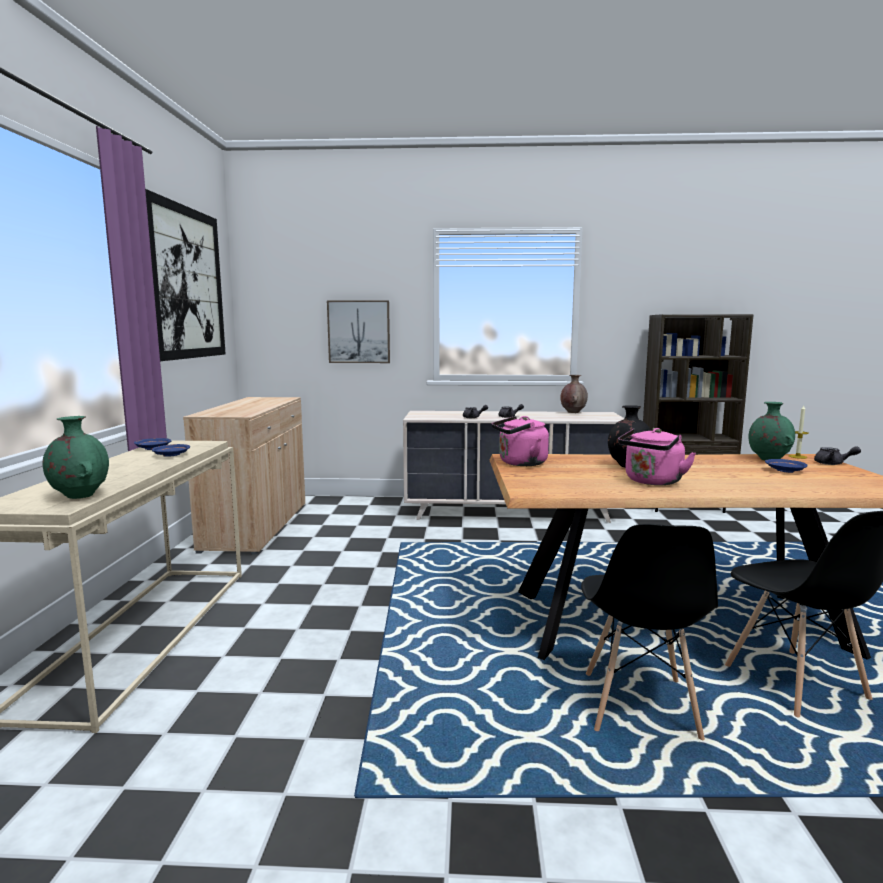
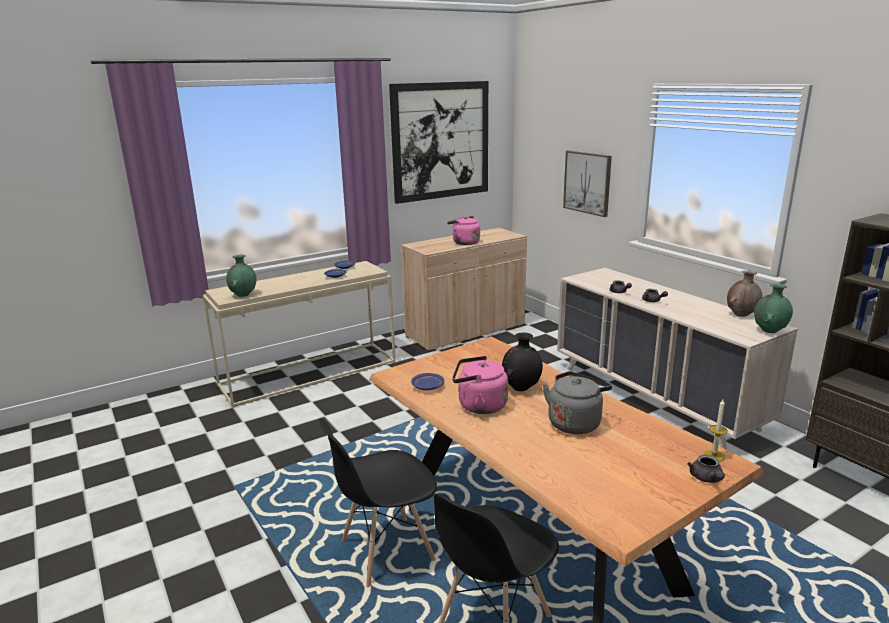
camera: 55 degrees right, 10 degrees up
(520, 463) = (471, 352): pink kettle -> pink kettle (464, 242)
(716, 468) = (575, 422): none -> grey kettle
(768, 460) = (663, 442): green vase -> green vase (769, 331)
(784, 470) = (619, 455): blue plate -> blue plate (427, 386)

